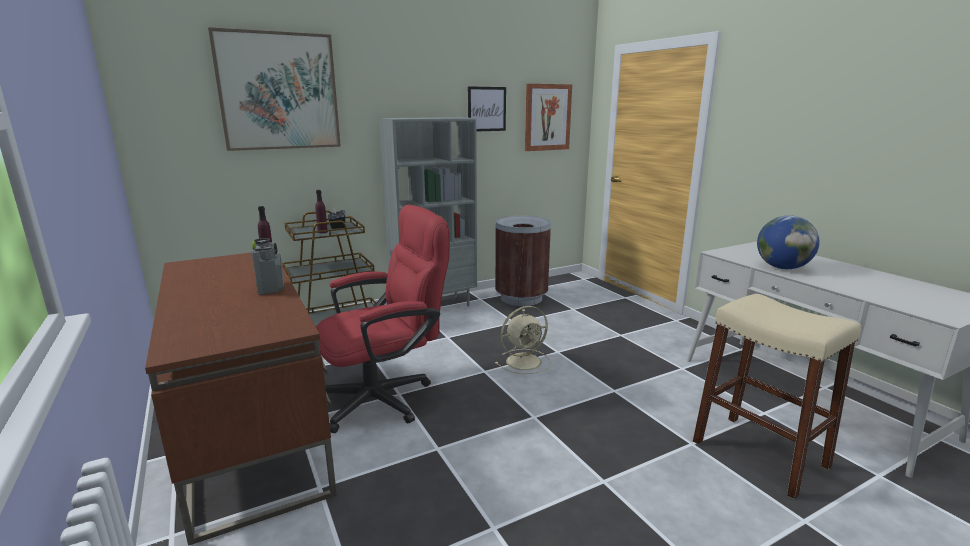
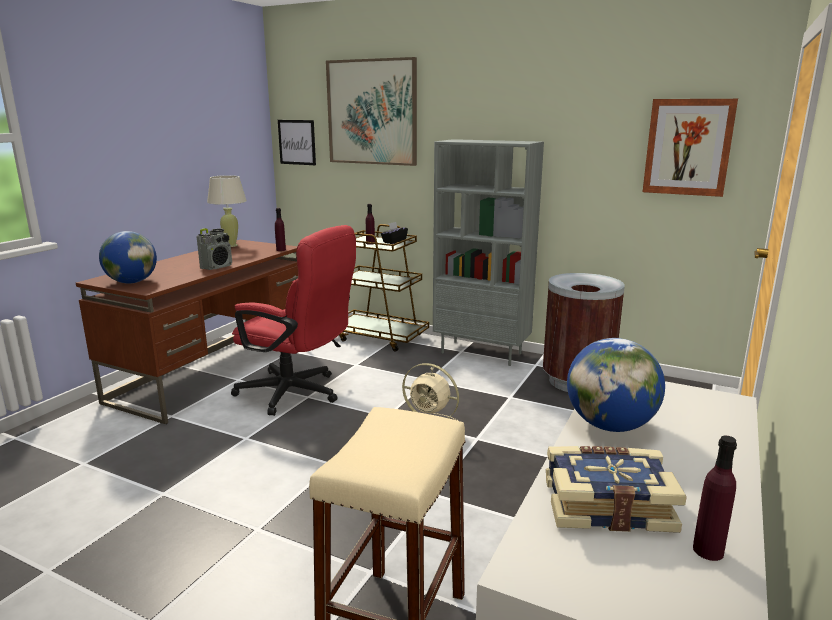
camera: 55 degrees right, 0 degrees up
(185, 269) = (231, 245): none -> beige table lamp
(238, 333) = (132, 282): none -> globe
(486, 109) = (587, 133): picture -> picture (297, 142)
(874, 289) = (607, 504): none -> book
(916, 286) = (708, 550): none -> purple bottle

